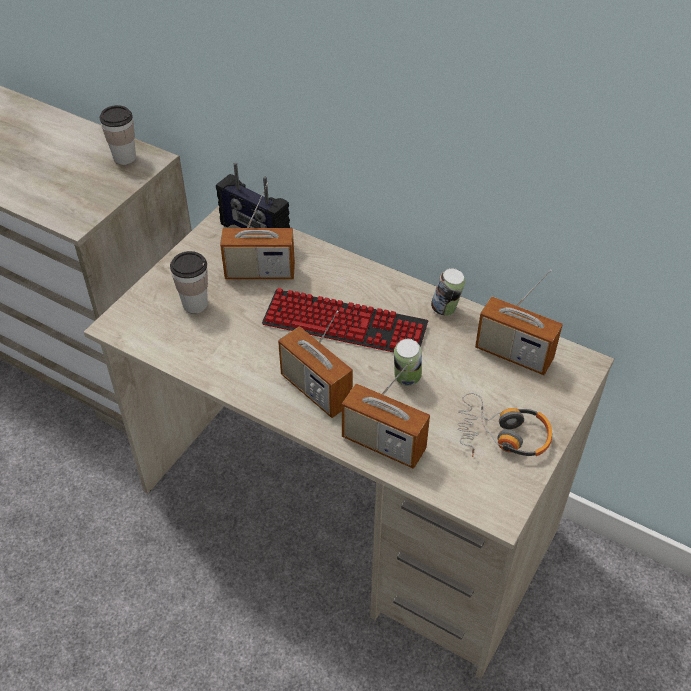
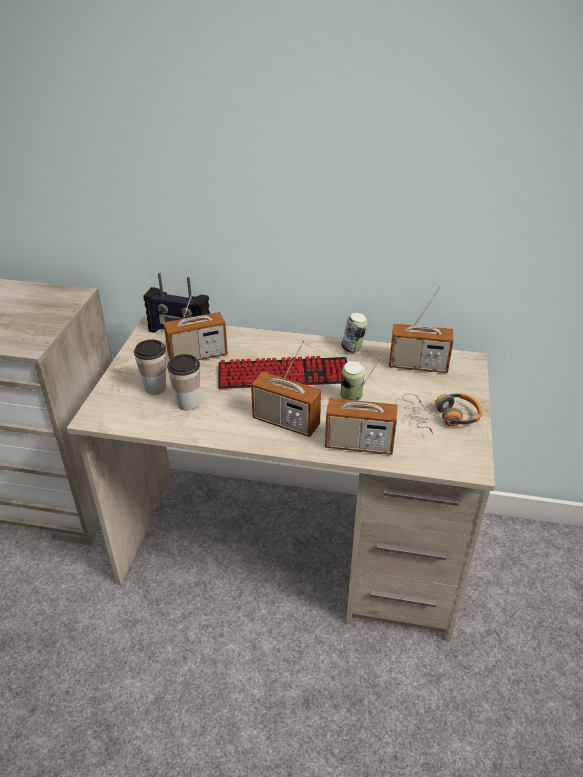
camera: 20 degrees left, 10 degrees down
(124, 158) = (52, 297): cup -> cup (188, 403)

